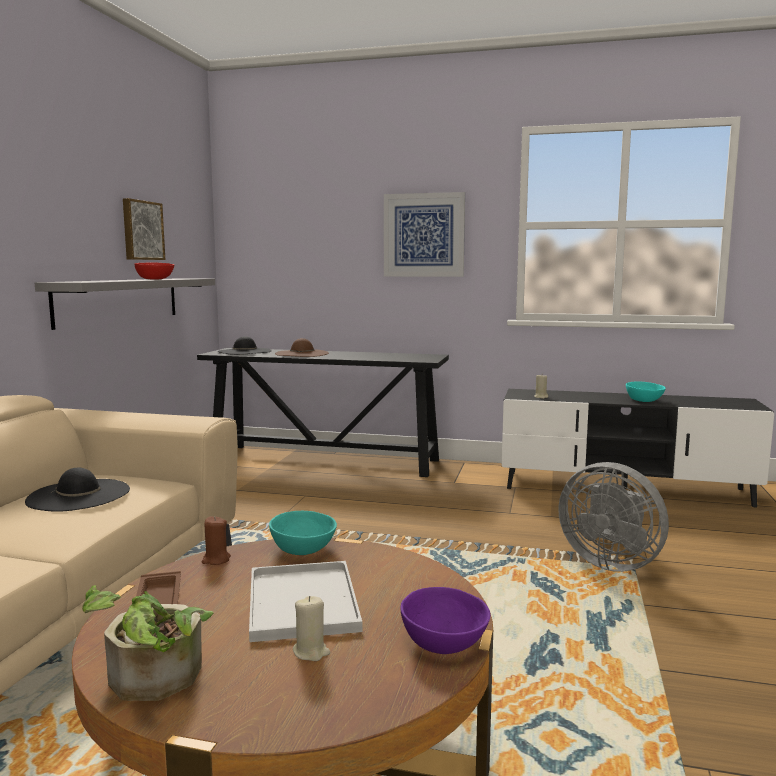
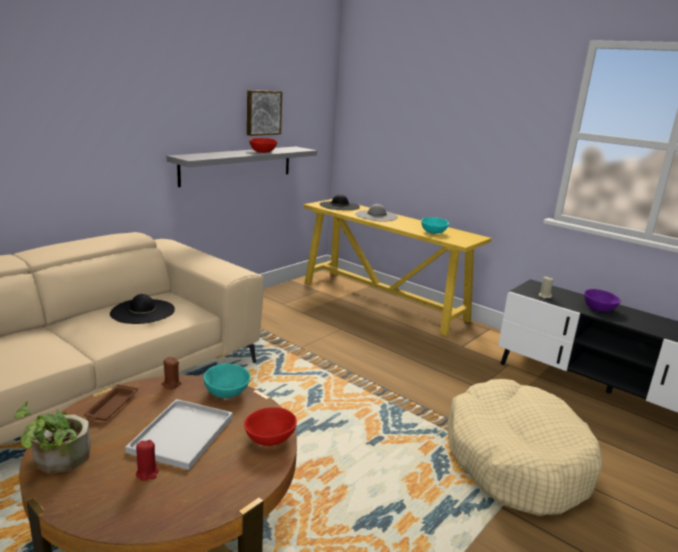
camera: 25 degrees right, 10 degrees up
(302, 353) = (376, 216): brown hat -> grey hat
(311, 652) = (147, 473): beige candle -> red candle
(326, 460) = (383, 300): black console table -> yellow console table
(420, 575) = (271, 439): none -> red bowl
(424, 235) = (487, 132): picture -> none
(442, 642) = (223, 497): purple bowl -> purple bowl (598, 308)
(610, 562) = (515, 460): grey fan -> beige dog bed
(643, 400) = (639, 322): turquoise bowl -> turquoise bowl (433, 232)

